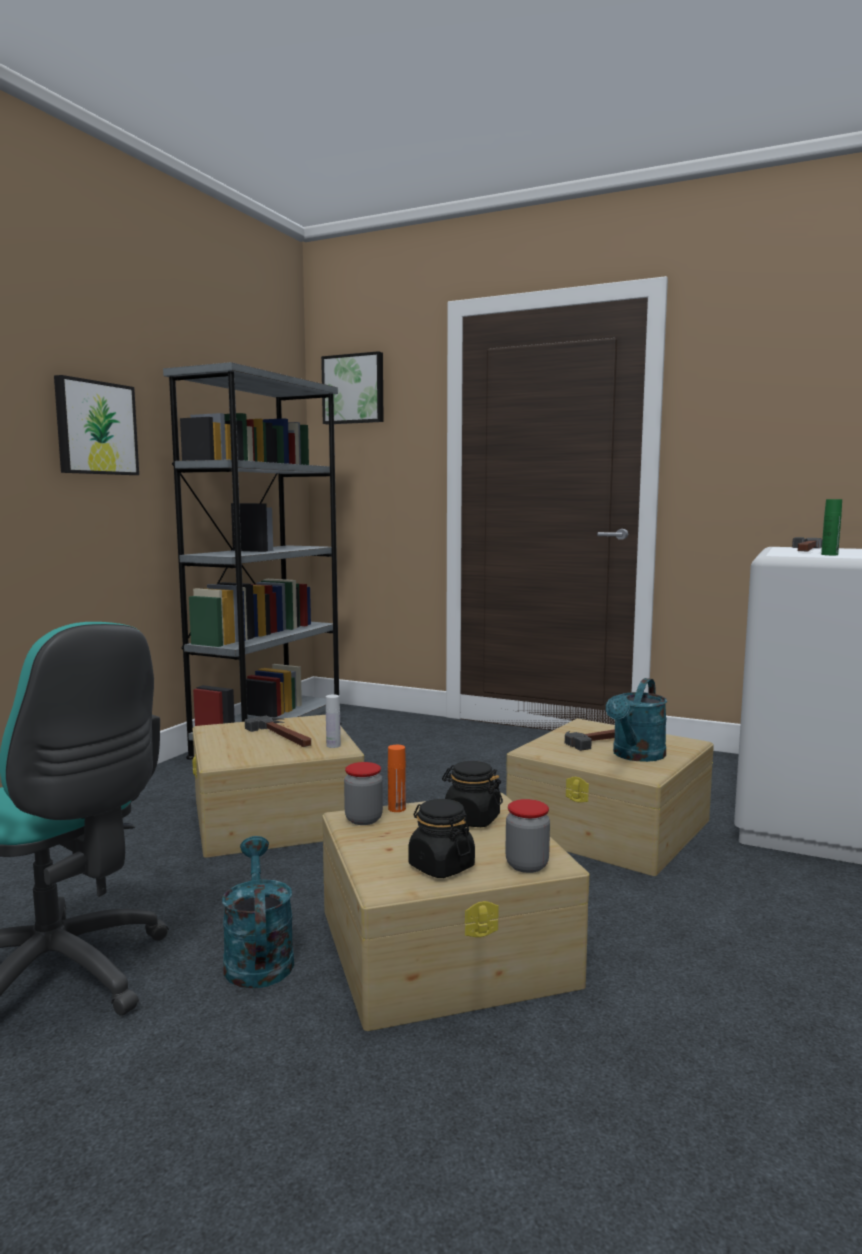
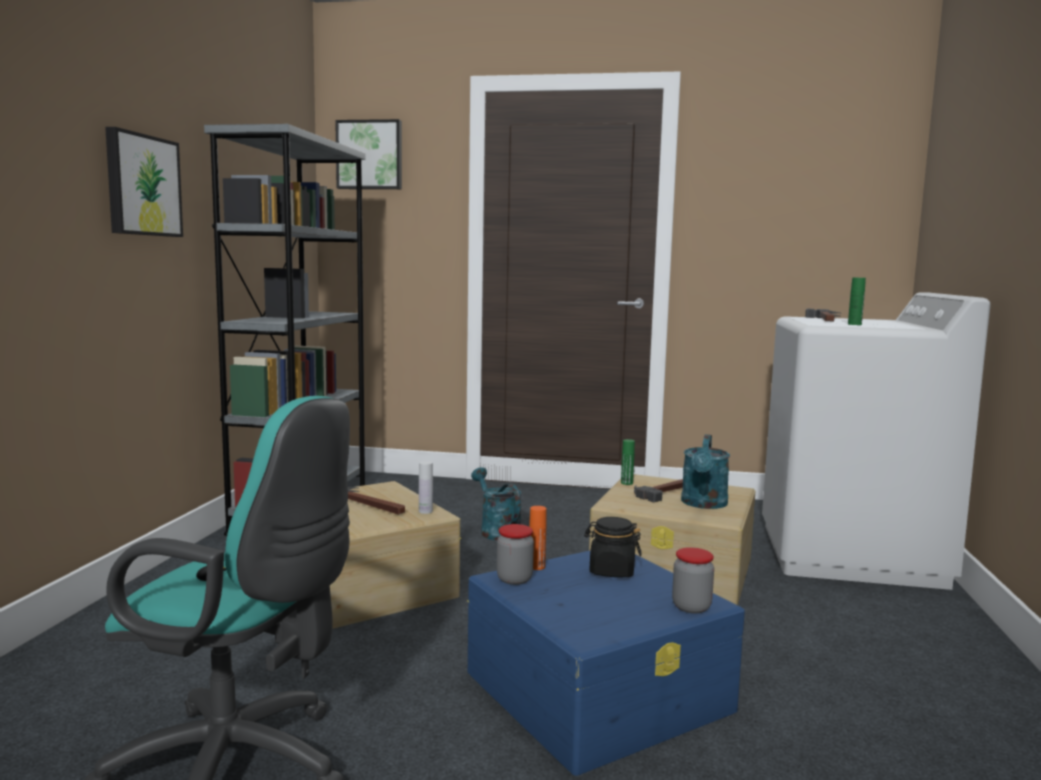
camera: 15 degrees left, 0 degrees up
(258, 957) = (430, 723): turquoise watering can -> turquoise watering can (496, 531)
(441, 866) = (620, 615): black jar -> none
(446, 946) = (599, 690): beige storage box -> blue storage box
(567, 728) = (626, 483): none -> green bottle

